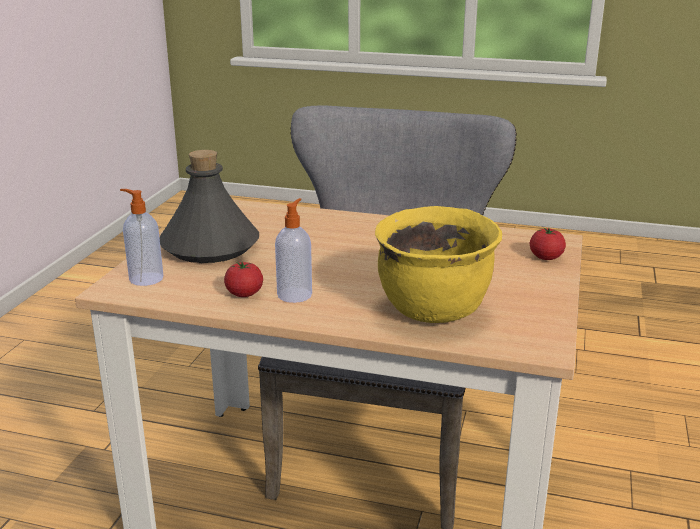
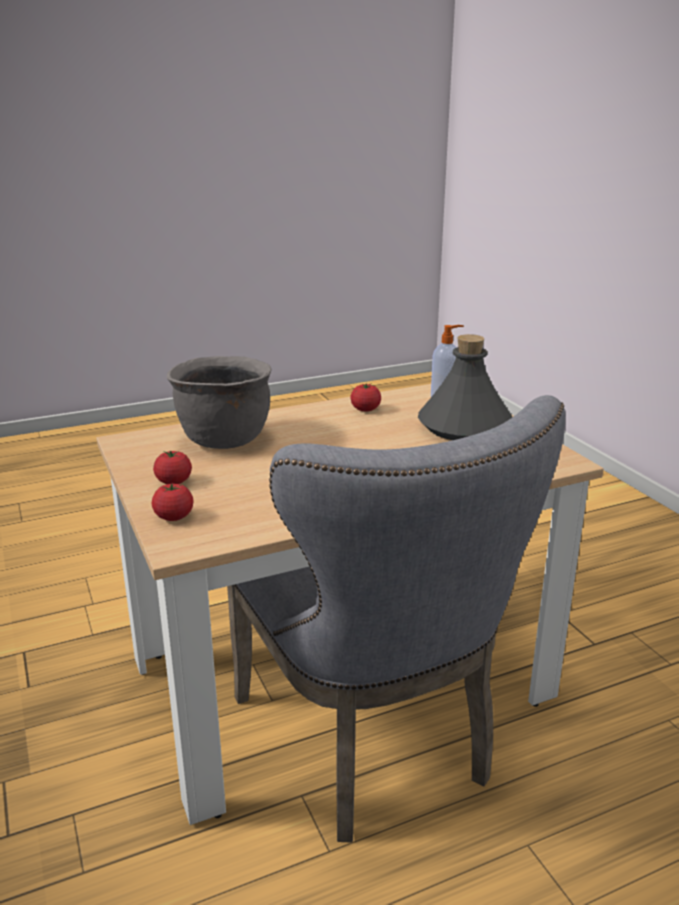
camera: 140 degrees right, 0 degrees up
(295, 294) = (333, 419): soap dispenser -> none
(434, 310) = (223, 439): yellow cooking pot -> grey cooking pot
(524, 283) = (174, 481): none -> tomato

